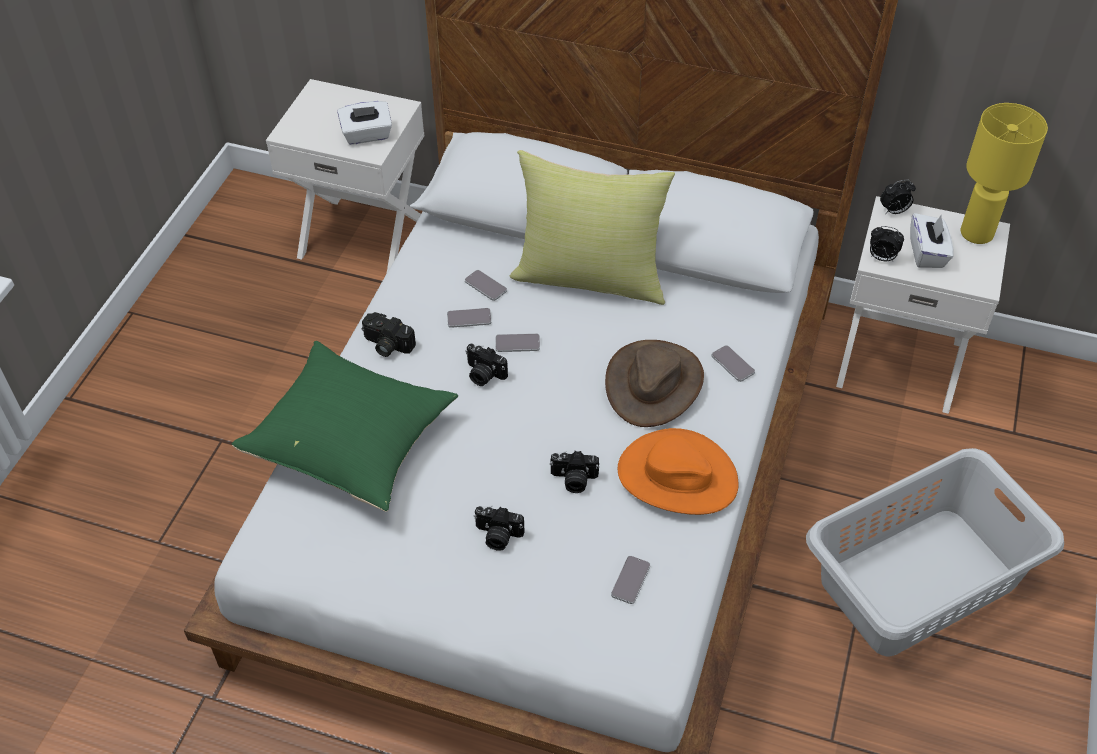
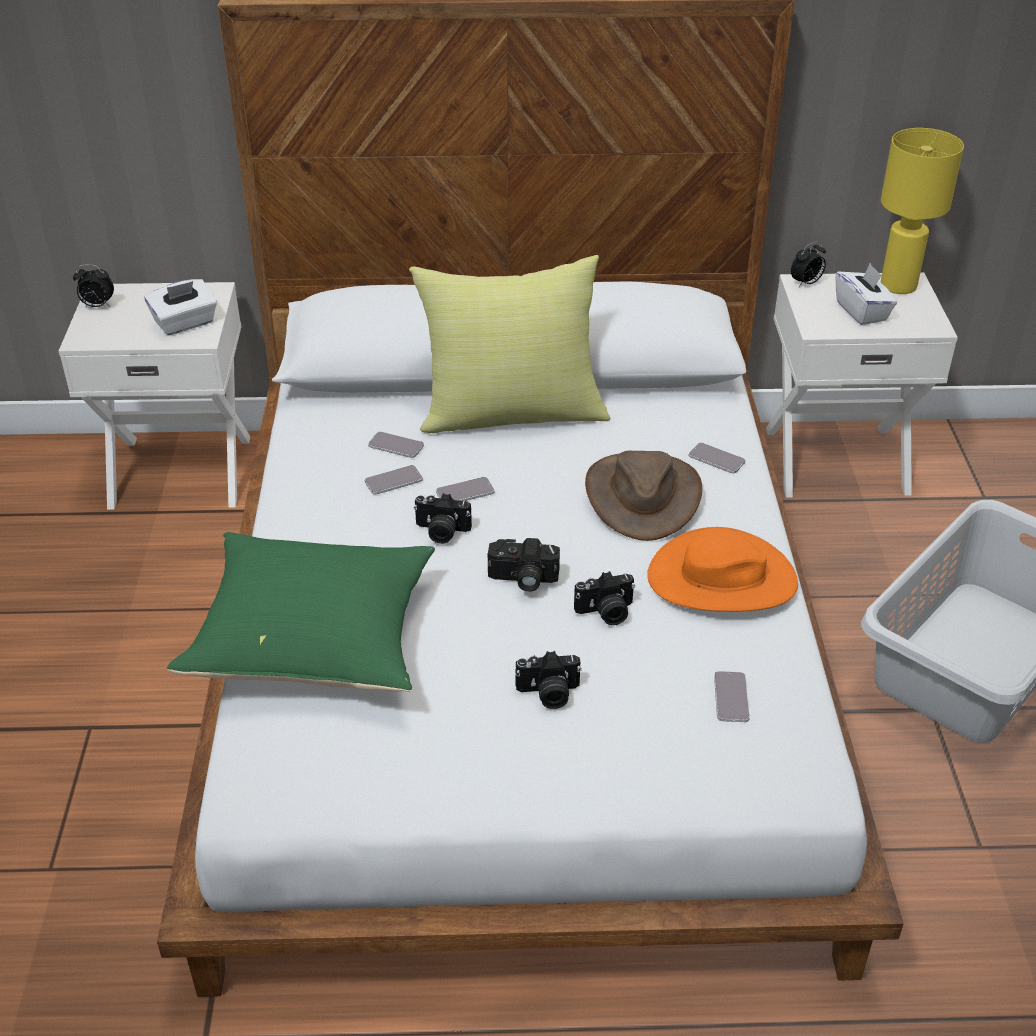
camera: 20 degrees left, 10 degrees down
(386, 345) = (306, 529): camera -> camera (522, 579)
(881, 258) = (820, 324): alarm clock -> alarm clock (97, 306)

